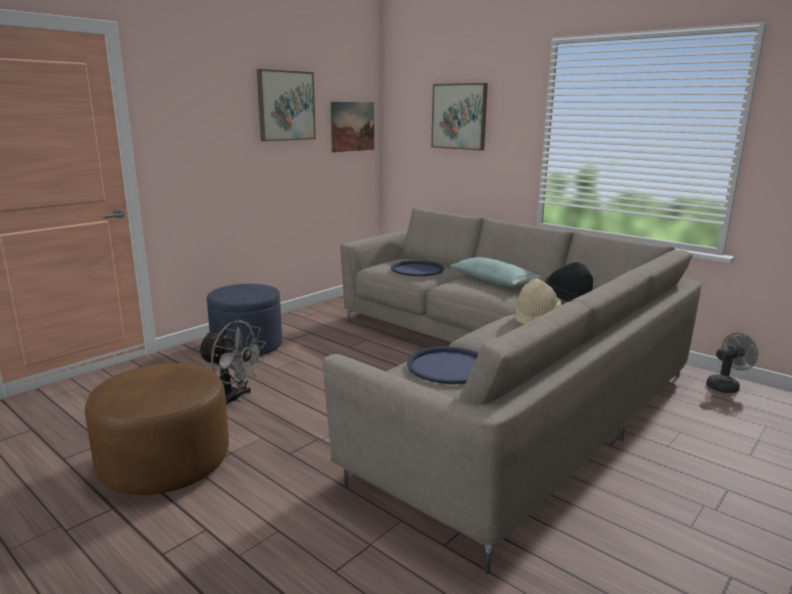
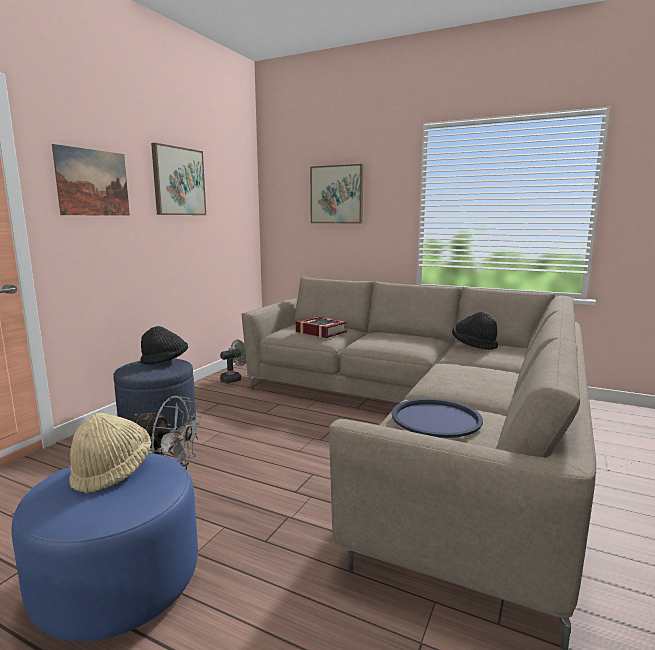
camera: 15 degrees left, 5 degrees down
(165, 464) = (118, 584): brown ottoman -> blue ottoman
(255, 287) = (165, 361): none -> black hat
(352, 126) = (235, 205): picture -> picture (93, 182)
(417, 269) = (320, 332): blue tray -> book
(494, 281) = (396, 336): pillow -> none
(536, 318) = (466, 365): beige hat -> beige hat (112, 471)
(726, 386) = (603, 409): grey fan -> grey fan (234, 379)

